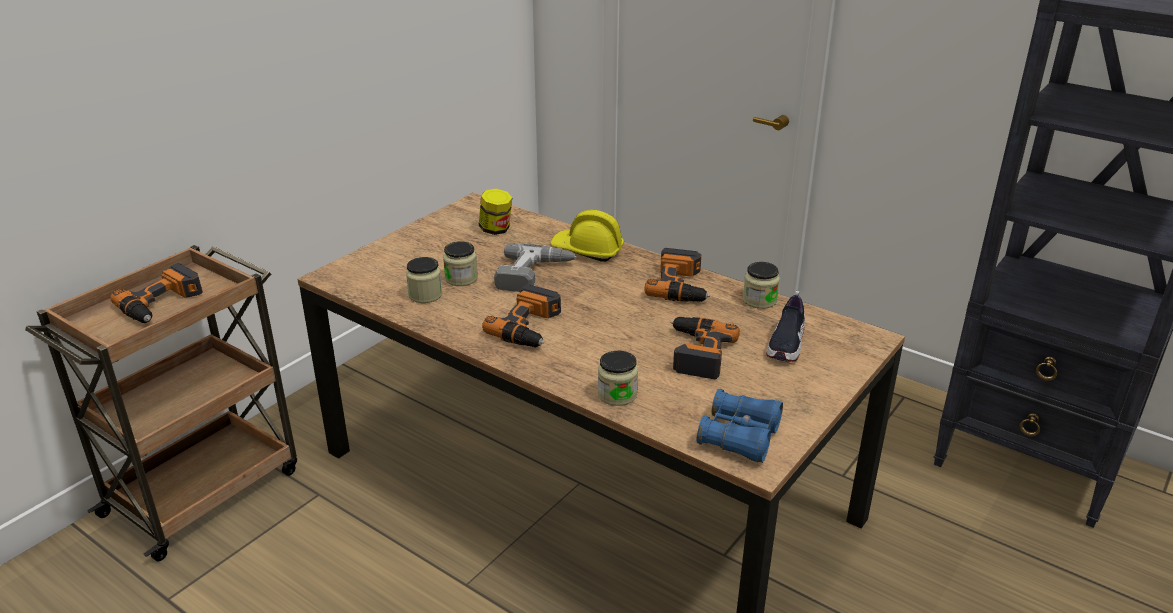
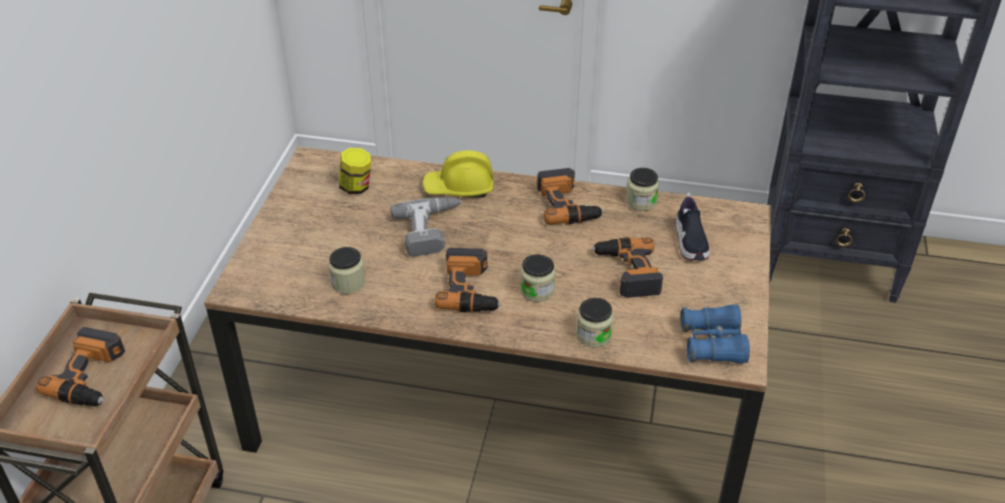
camera: 25 degrees left, 10 degrees up
(461, 278) = (367, 254): jar -> jar (537, 291)

